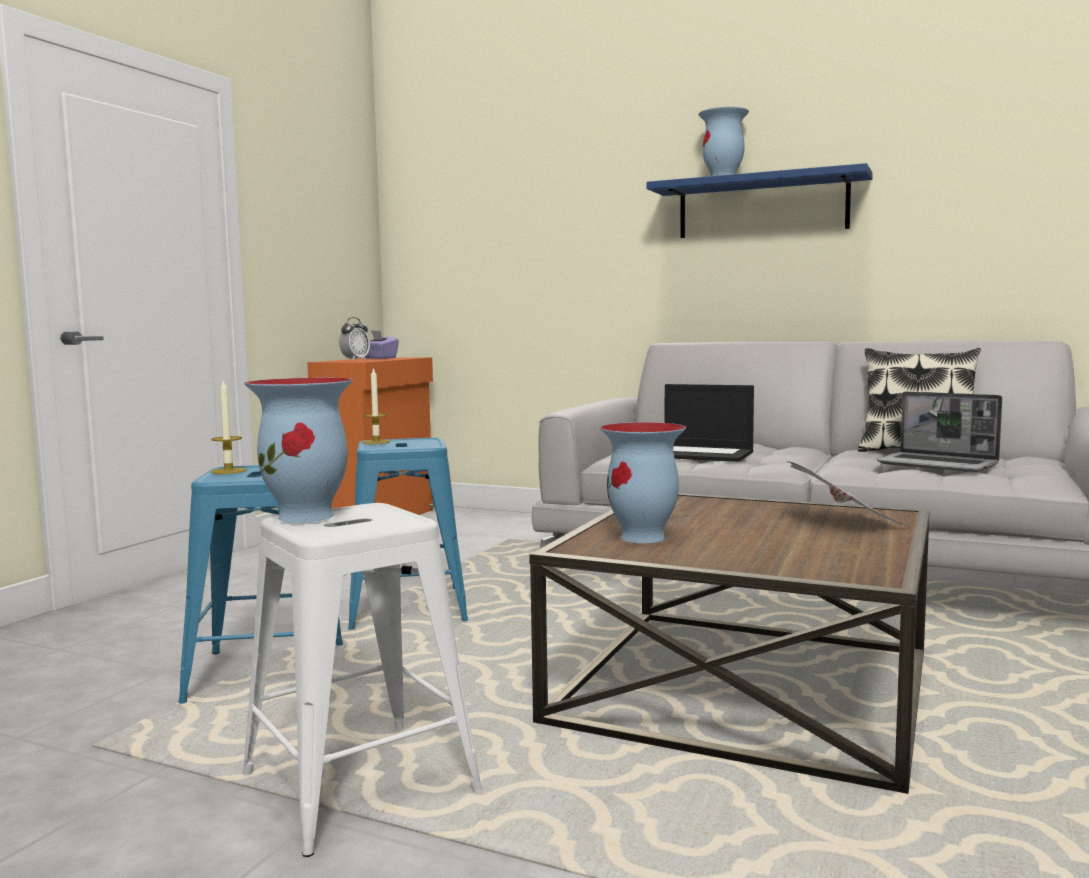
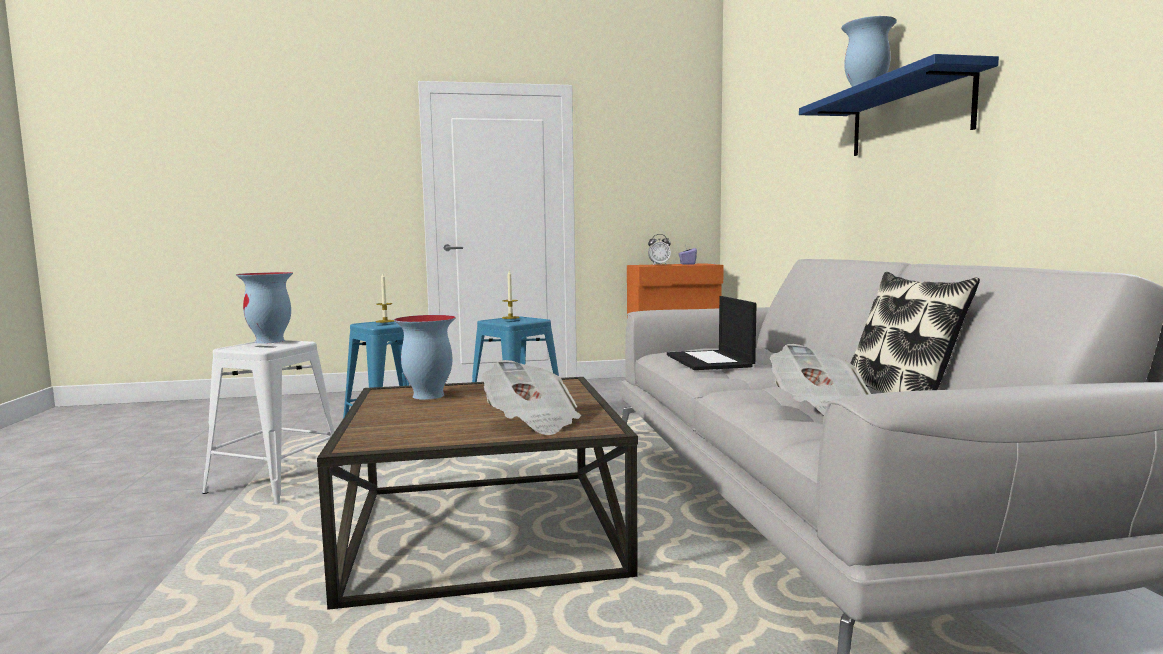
camera: 55 degrees right, 0 degrees up
(939, 465) = (820, 409): laptop -> newspaper

